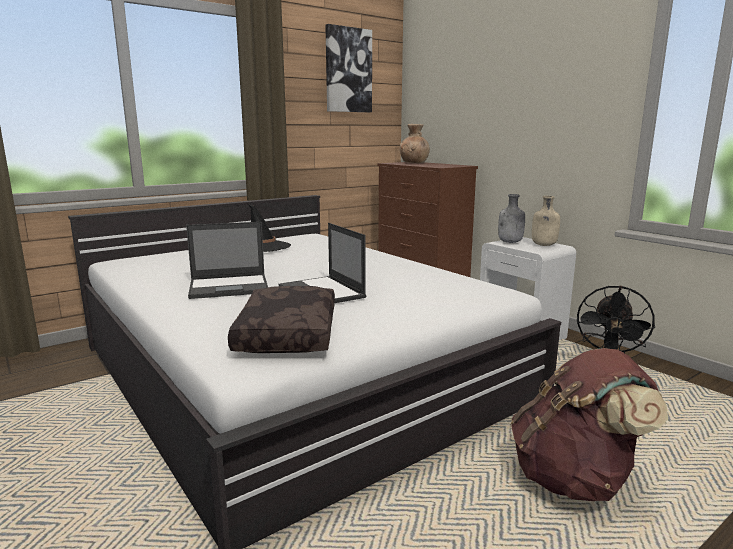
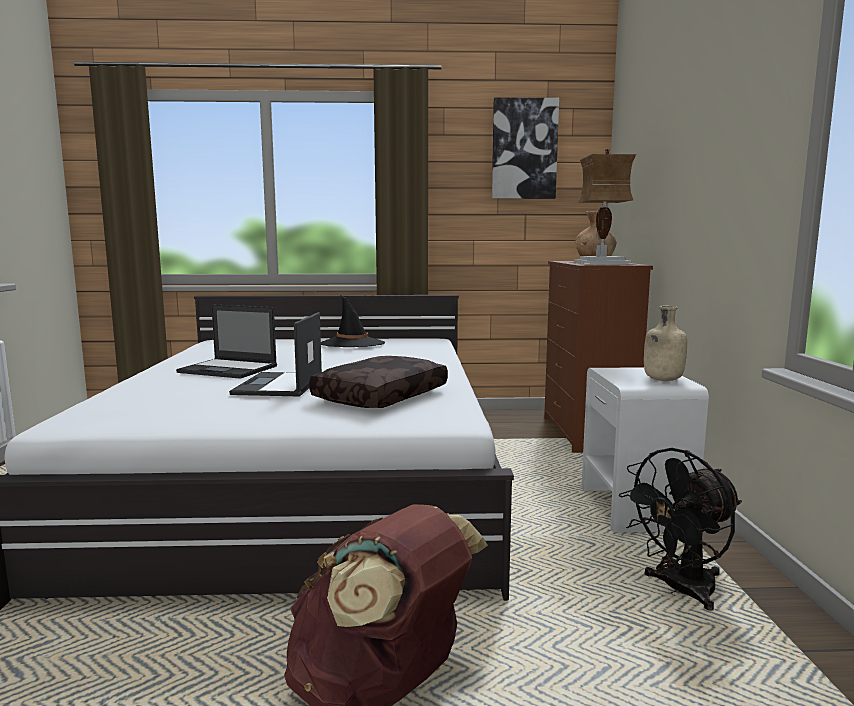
camera: 35 degrees right, 5 degrees down
(286, 333) = (156, 409): brown pillow -> brown pillow (380, 396)
(436, 165) = (600, 263): none -> table lamp
(510, 242) = (624, 371): grey bottle -> none

